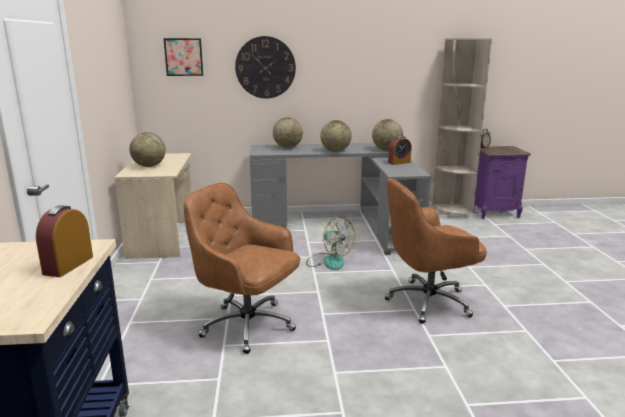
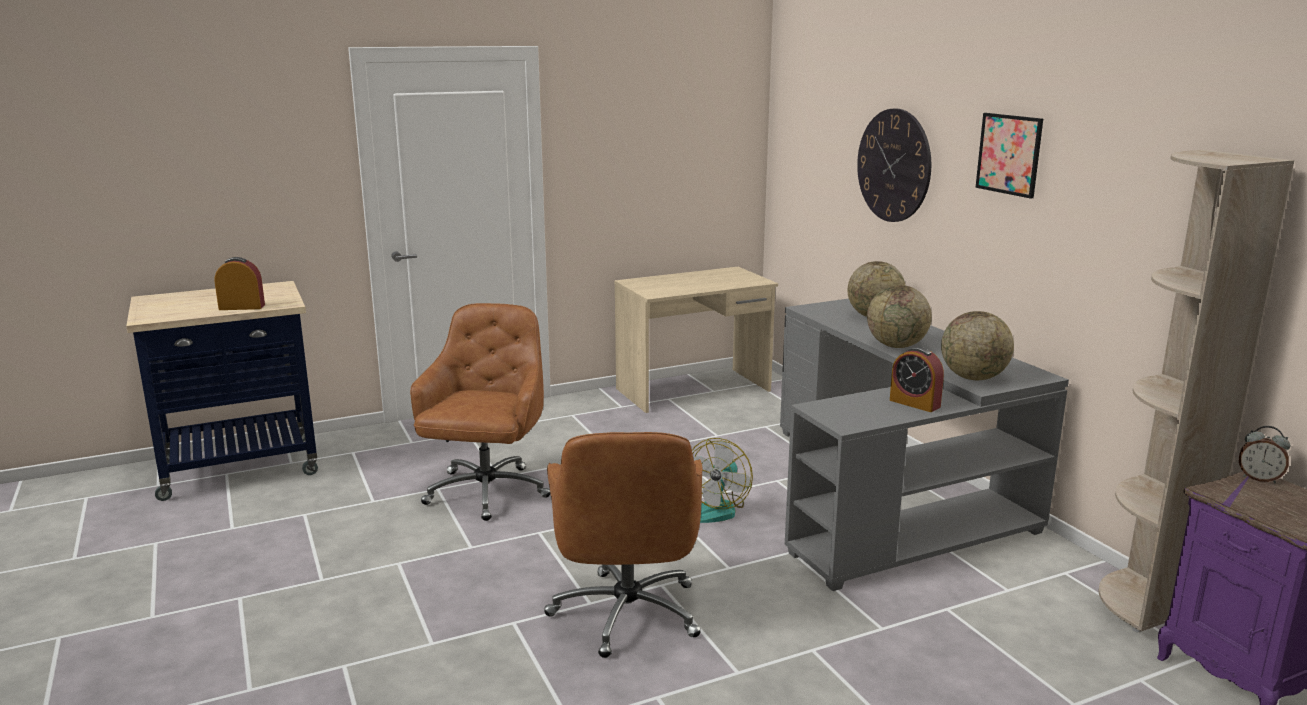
camera: 70 degrees right, 0 degrees up
(149, 166) = (679, 281): globe -> none
(183, 57) = (812, 132): picture -> picture (1009, 154)
(428, 301) = (626, 613): brown office chair -> brown office chair turned 150 degrees counterclockwise

